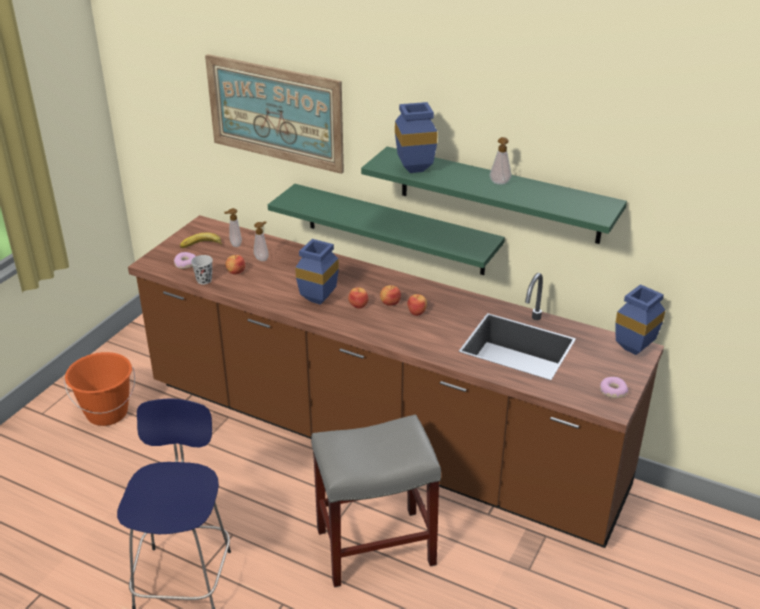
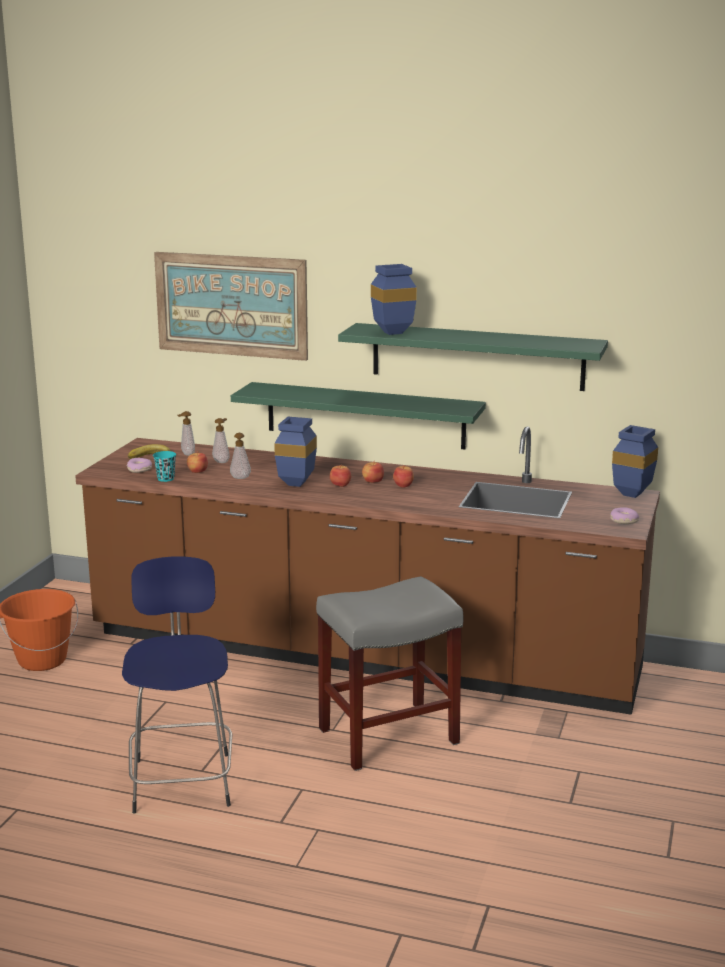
camera: 10 degrees left, 15 degrees down
(204, 280) = (165, 479): black cup -> turquoise cup
(499, 183) = (481, 336): soap dispenser -> soap dispenser (240, 478)

